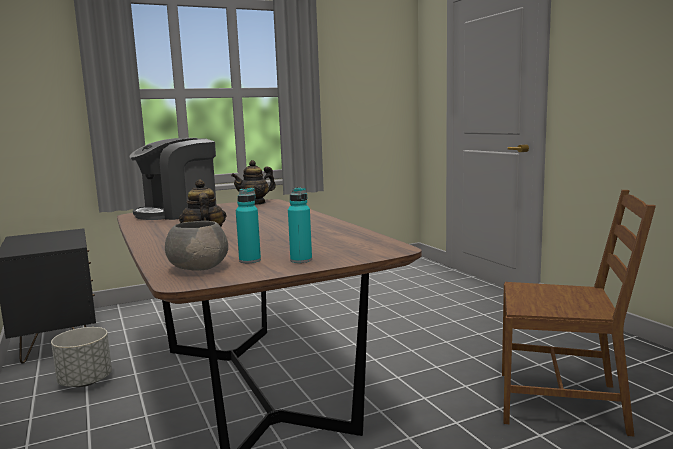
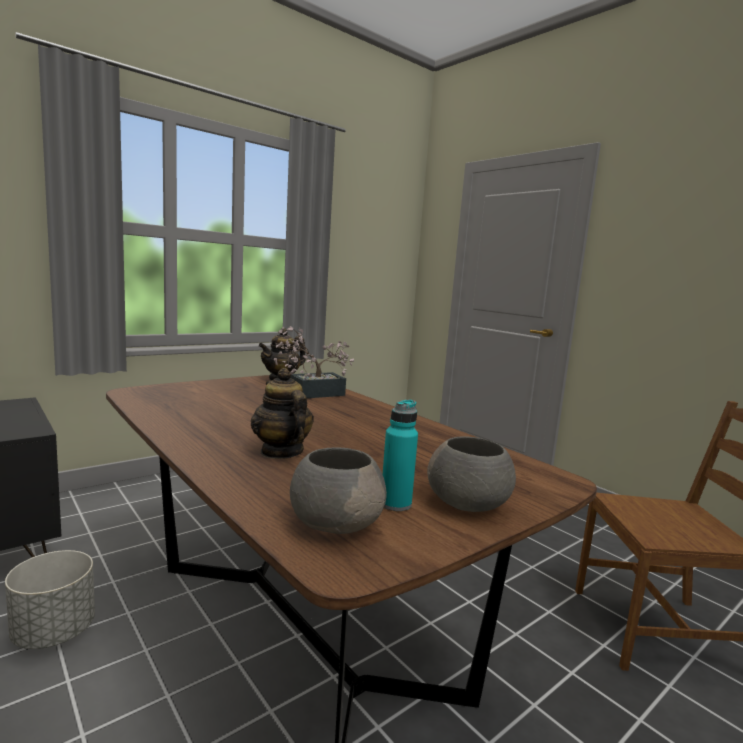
camera: 15 degrees left, 0 degrees up
(179, 213) = (194, 392): coffee machine -> none
(268, 210) = (311, 393): none -> potted plant
(301, 260) = (468, 504): turquoise bottle -> grey bowl

